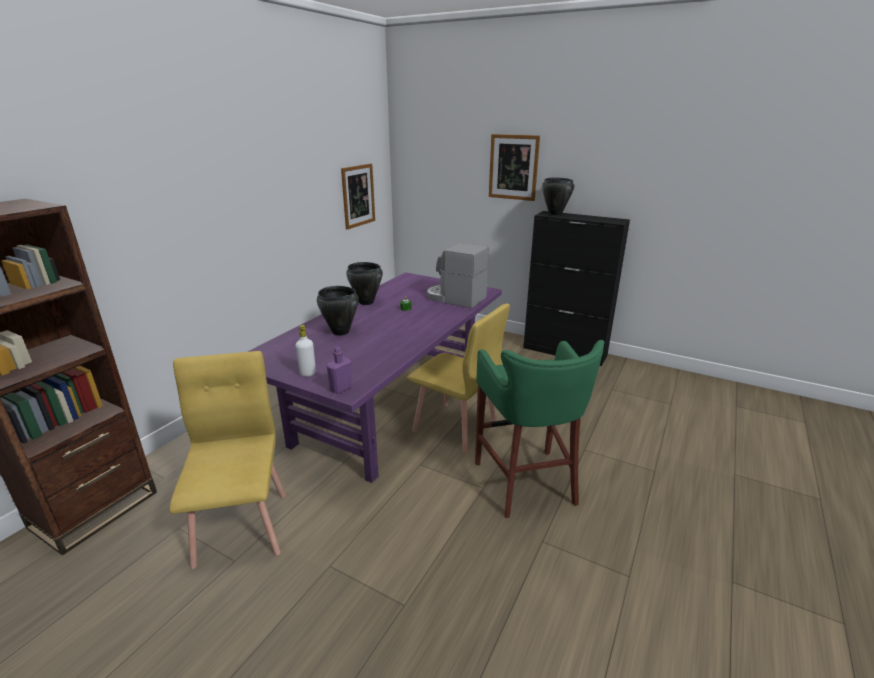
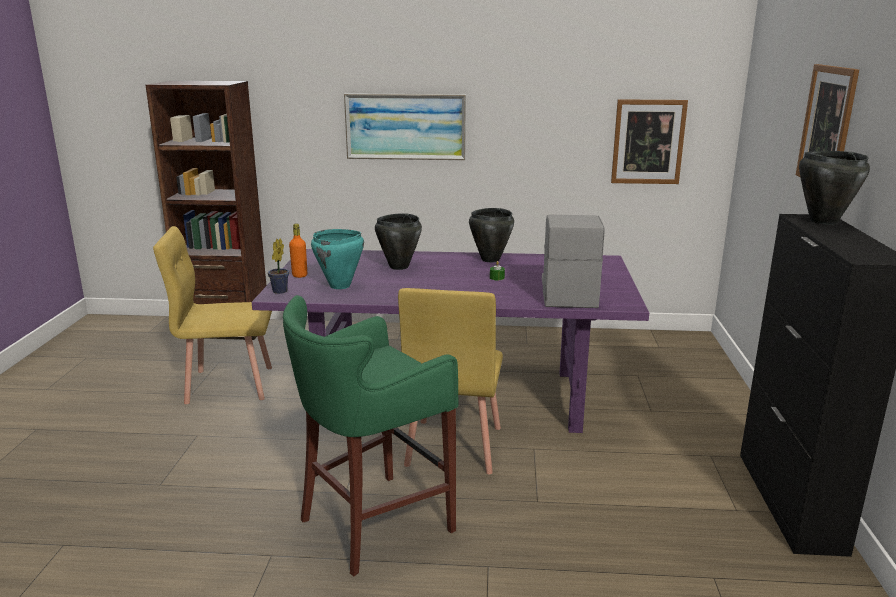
camera: 65 degrees right, 5 degrees down
(213, 218) = (405, 126): none -> picture
(243, 527) = (229, 384): yellow chair -> yellow chair turned 150 degrees counterclockwise
(308, 373) = (299, 275): white bottle -> orange bottle
(341, 388) = (279, 292): purple bottle -> potted plant
(358, 361) = (340, 286): none -> turquoise cooking pot

